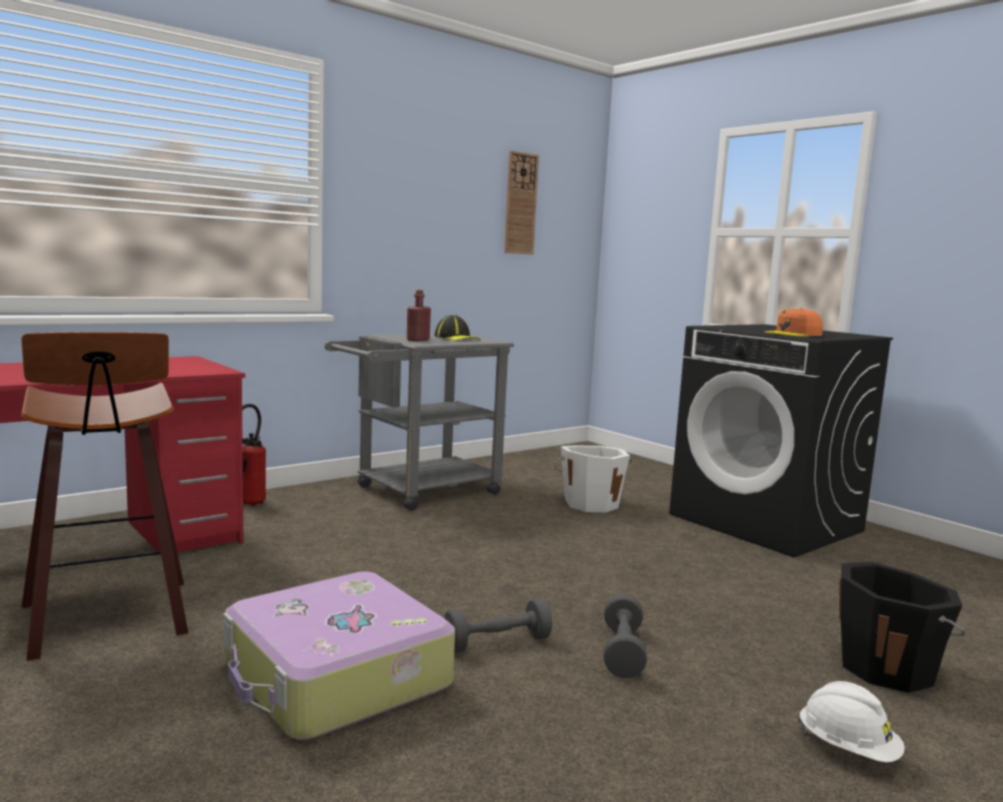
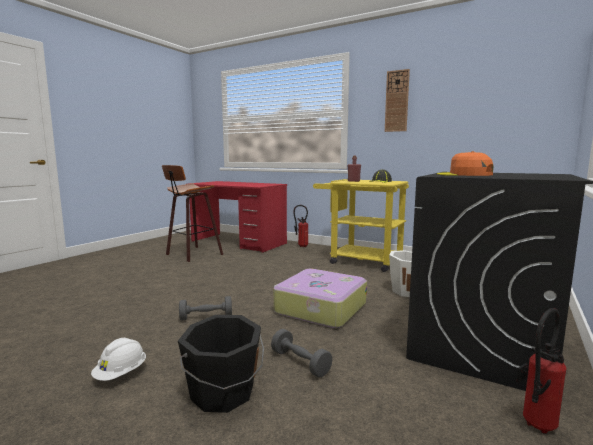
camera: 70 degrees right, 0 degrees up
(336, 678) = (166, 280): suitcase -> suitcase (319, 308)
(418, 492) = (359, 260): grey cart -> yellow cart
(497, 643) = (203, 295): grey dumbbell -> grey dumbbell (300, 363)
(520, 204) = (482, 99): wall clock -> wall clock (397, 101)
(907, 550) = (534, 426): none -> fire extinguisher

